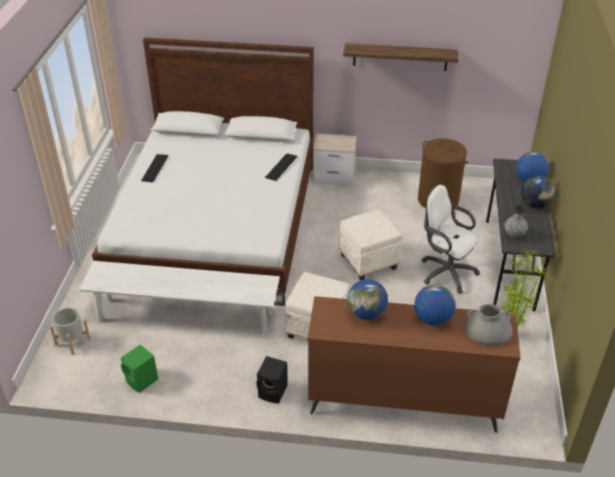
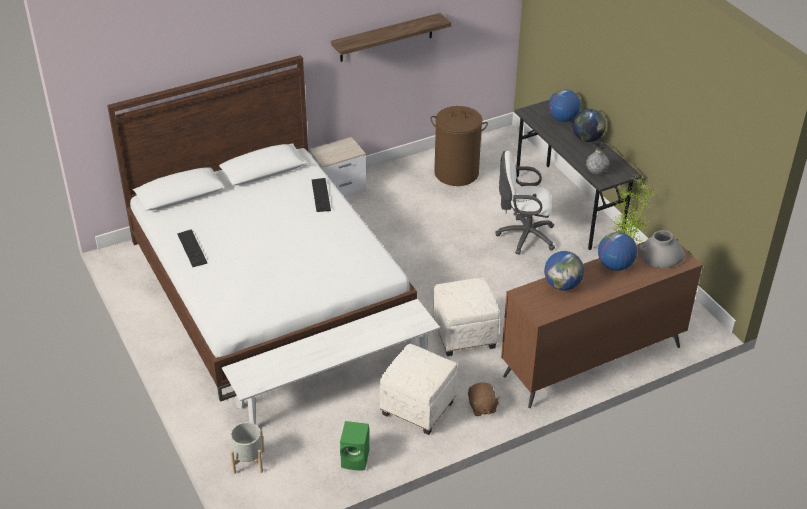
camera: 35 degrees left, 0 degrees up
(273, 392) = (482, 407): black speaker -> brown plush toy
(369, 262) = (451, 257): white ottoman -> white ottoman (419, 408)

